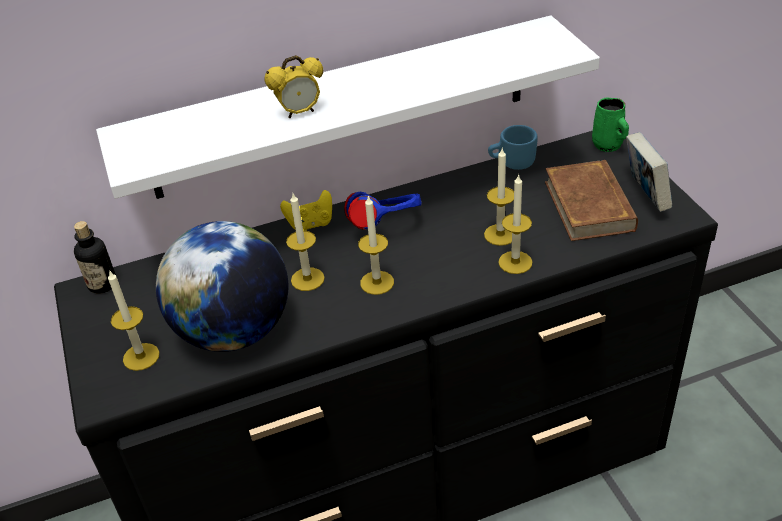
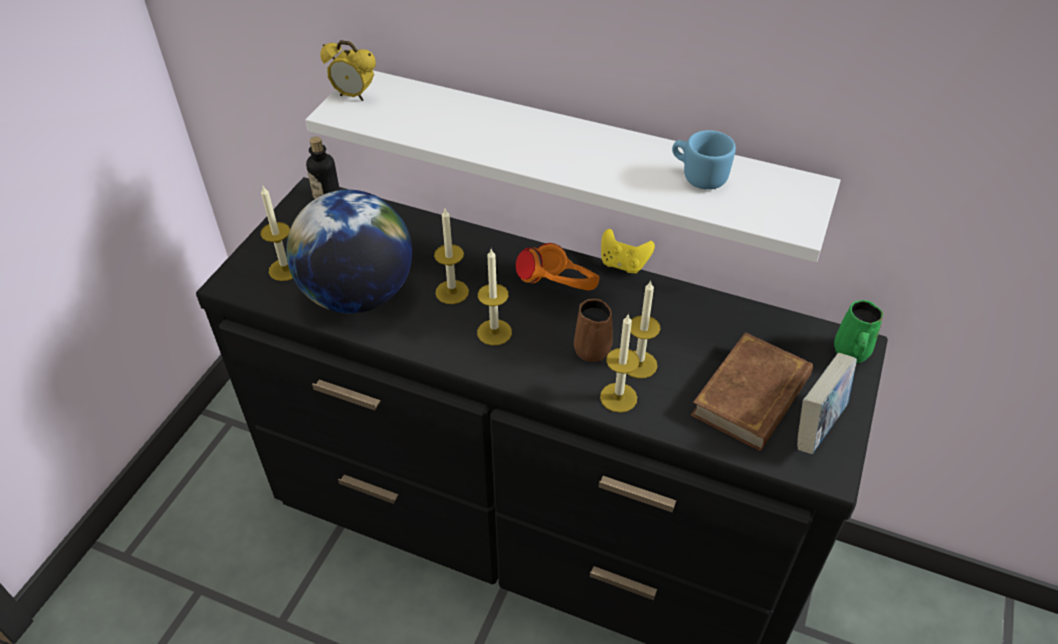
camera: 40 degrees right, 5 degrees up
(299, 112) = (498, 140): alarm clock -> alarm clock (354, 96)
(311, 224) = (510, 249): yellow game controller -> yellow game controller (623, 264)
(385, 227) = (559, 291): blue headphones -> orange headphones
(456, 246) = (591, 348): none -> brown mug
(511, 163) = (736, 307): blue mug -> blue mug (698, 176)

